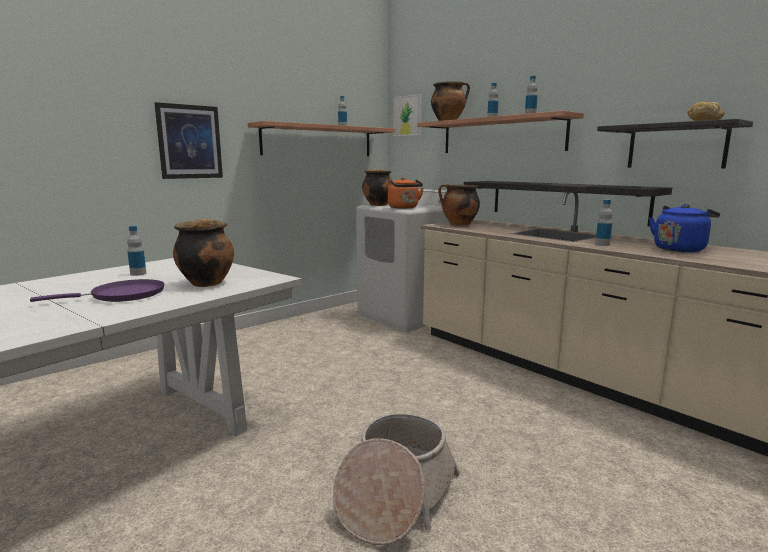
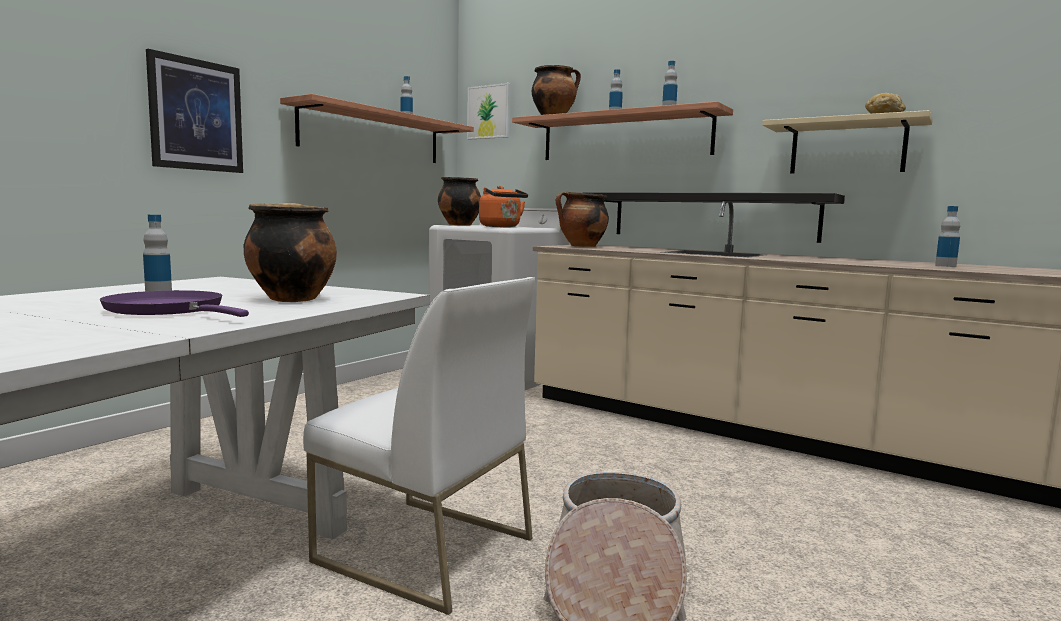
camera: 15 degrees left, 5 degrees down
(123, 295) = (170, 310): purple frying pan -> purple frying pan turned 105 degrees counterclockwise
(285, 451) = (423, 550): none -> white chair
(602, 244) = (784, 258): bottle -> bottle (945, 266)
(676, 146) = (847, 148): black shelf -> beige shelf
(680, 249) = (872, 261): blue kettle -> none

